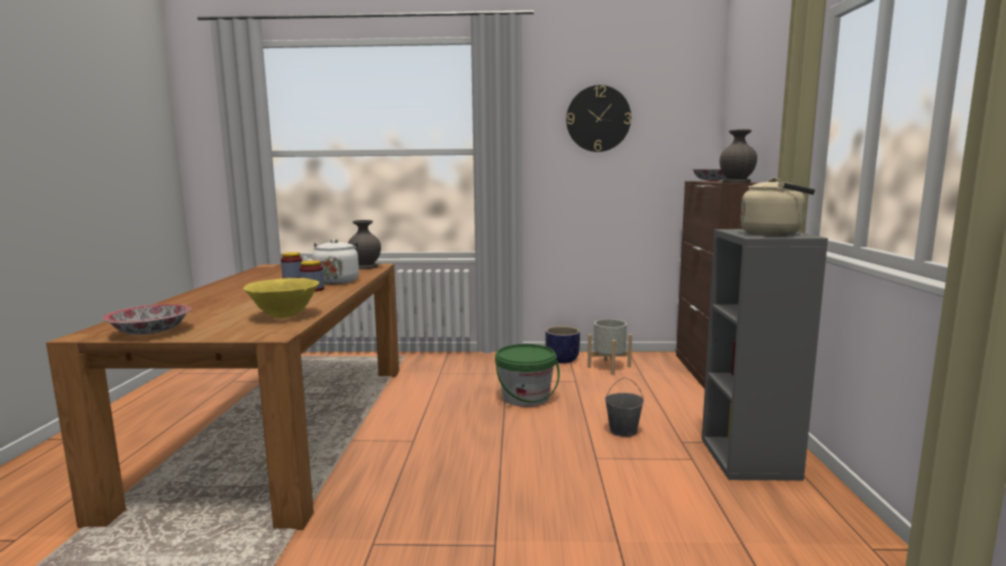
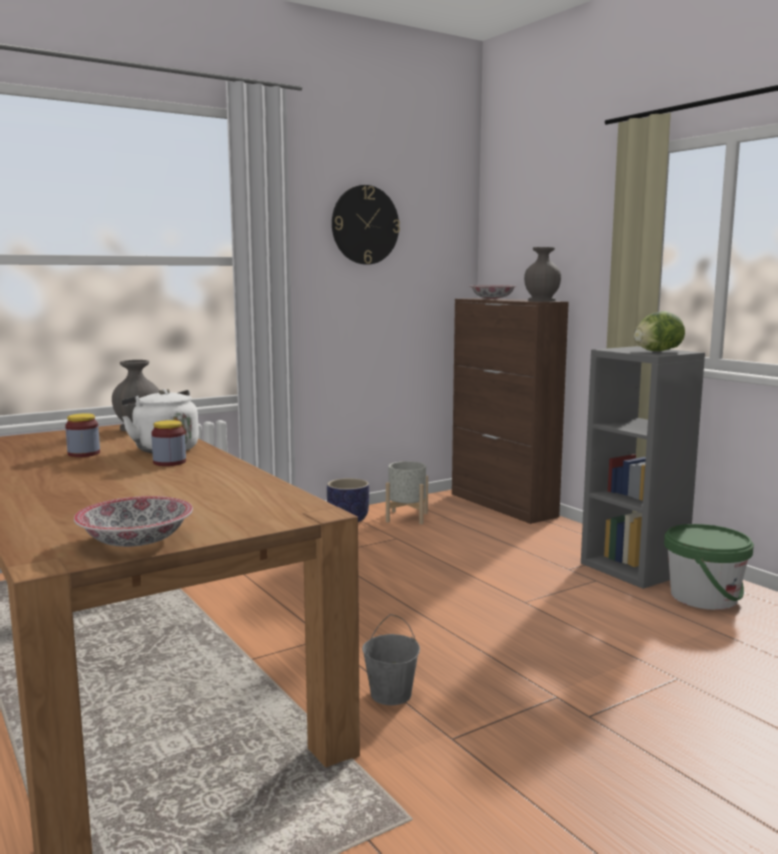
camera: 35 degrees left, 0 degrees up
(285, 316) = (251, 494): yellow bowl -> none
(526, 397) = (373, 565): green bucket -> green bucket (703, 597)
(623, 430) = (510, 572): grey bucket -> grey bucket (390, 694)
(774, 234) = (657, 351): beige kettle -> lettuce

